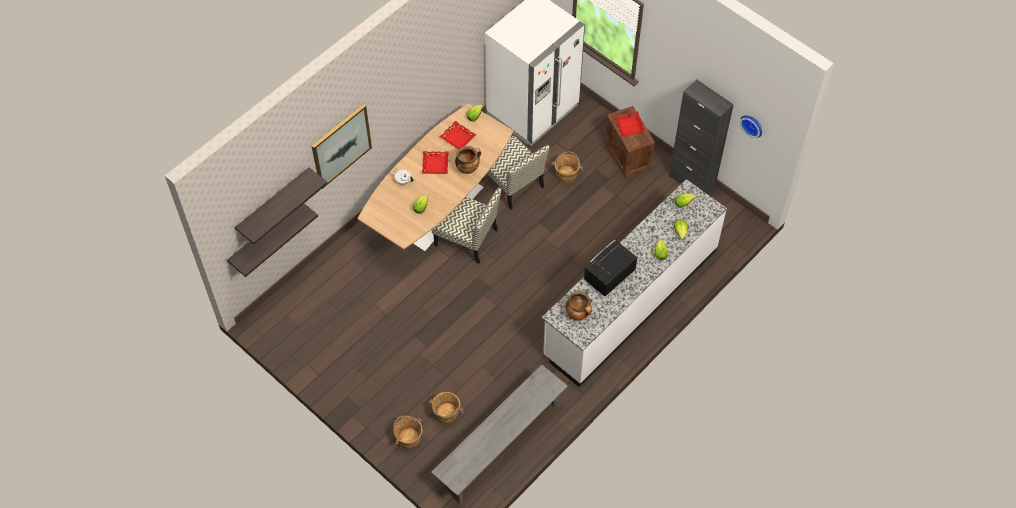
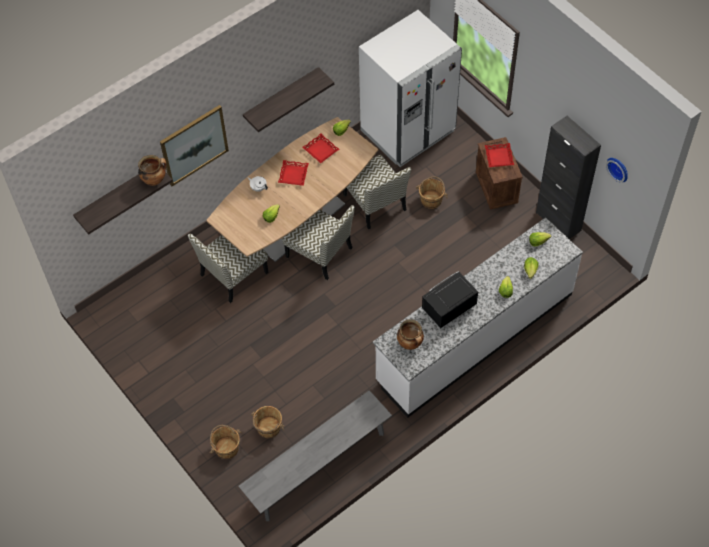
camera: 10 degrees right, 0 degrees up
(265, 235) = (108, 226): shelf -> shelf (281, 97)
(386, 269) = (233, 274): none -> chair
(468, 168) = (325, 182): cooking pot -> cooking pot (154, 179)

